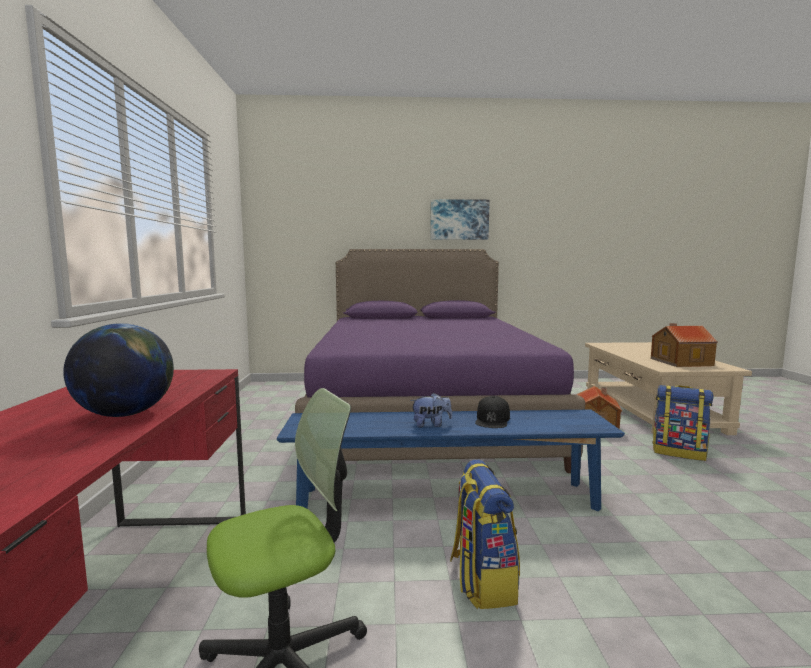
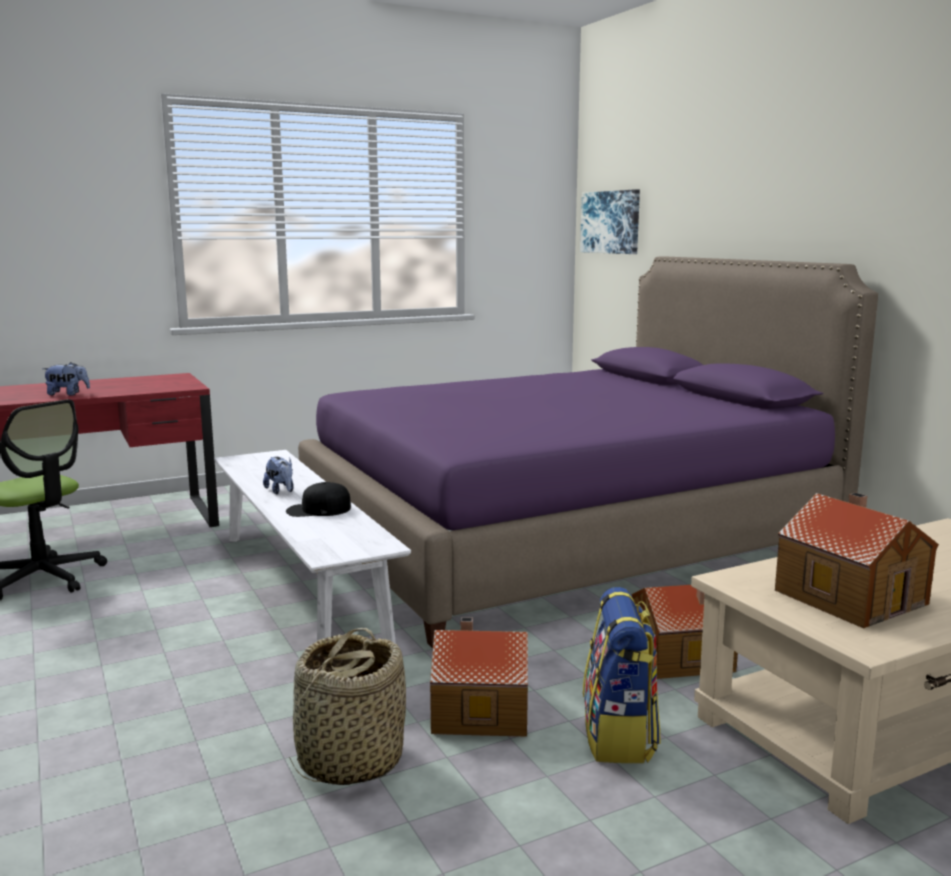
camera: 65 degrees right, 5 degrees up
(125, 414) = (67, 394): globe -> plush toy
(447, 499) = (300, 587): blue bench -> white bench
(459, 220) = (826, 199): picture -> picture (611, 222)
(482, 581) = (148, 620): backpack -> none
(654, 474) = (479, 708): none -> toy house
(727, 518) = (349, 760): none -> basket

